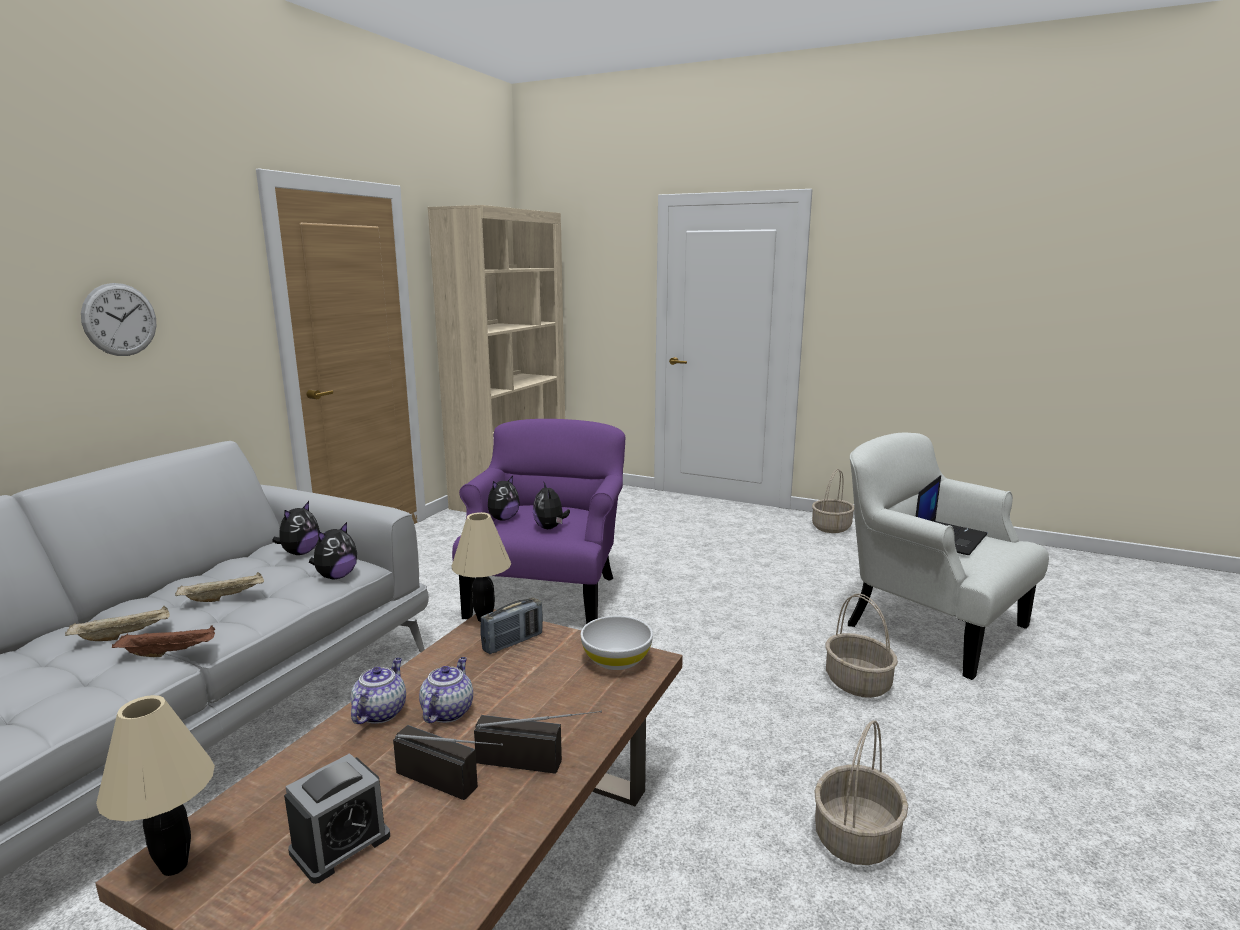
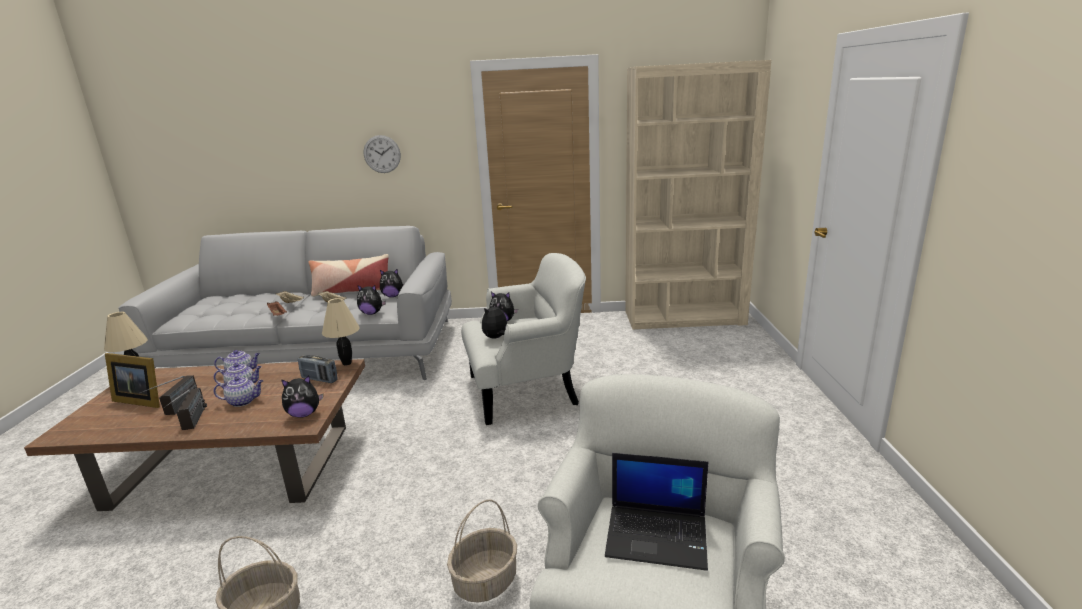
camera: 65 degrees right, 5 degrees up
(193, 579) = (352, 291): none -> pillow
(340, 844) = (141, 400): alarm clock -> picture frame
(511, 710) = (243, 401): none -> teapot
(547, 595) = (526, 390): purple armchair -> white armchair
(616, 659) = (304, 414): white bowl -> plush toy
(831, 527) = (864, 495): basket -> none

